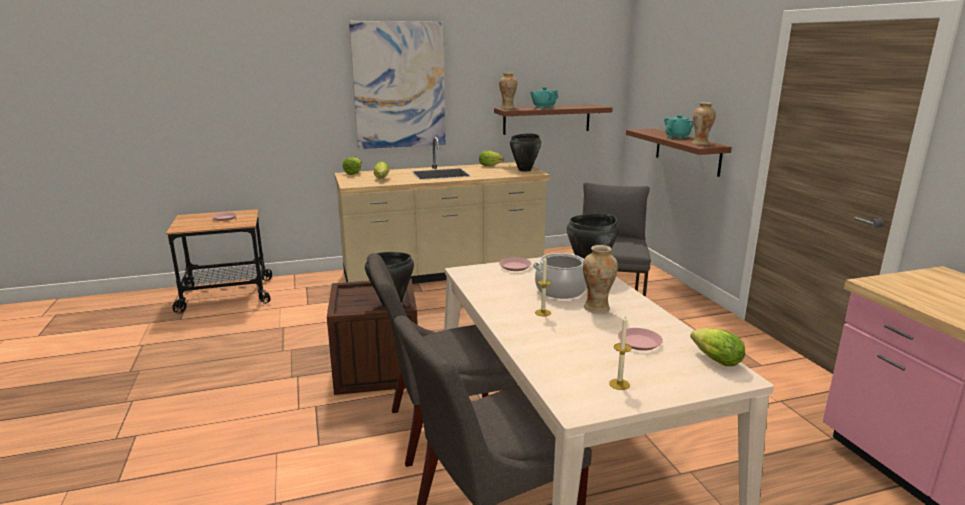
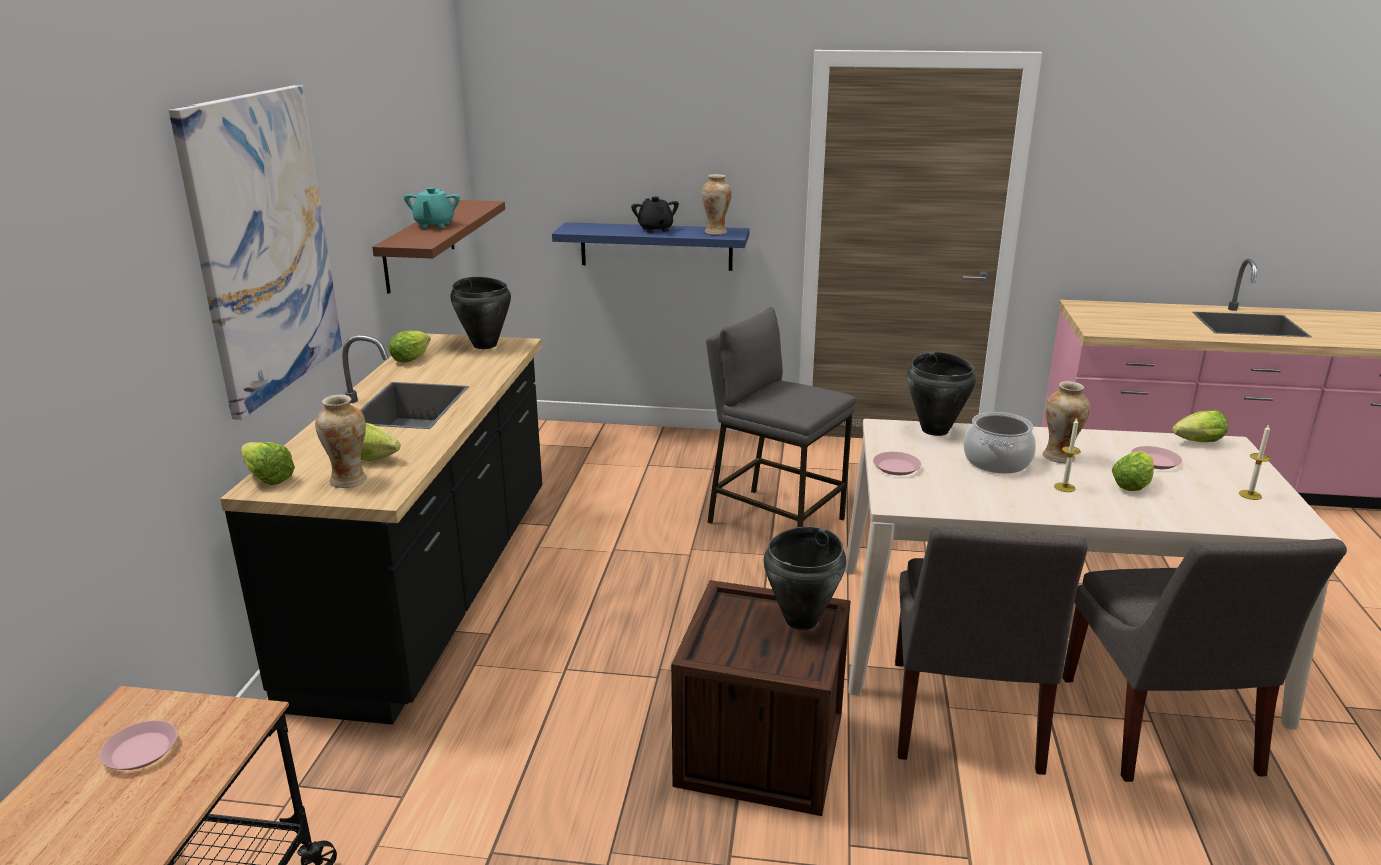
camera: 65 degrees left, 5 degrees up
(443, 272) = (433, 591): beige counter -> black counter
(507, 108) = (401, 241): vase -> vase (349, 480)
(578, 335) = (1133, 484): none -> lettuce
(677, 137) = (655, 229): turquoise teapot -> black teapot
(687, 151) = (656, 246): brown shelf -> blue shelf

